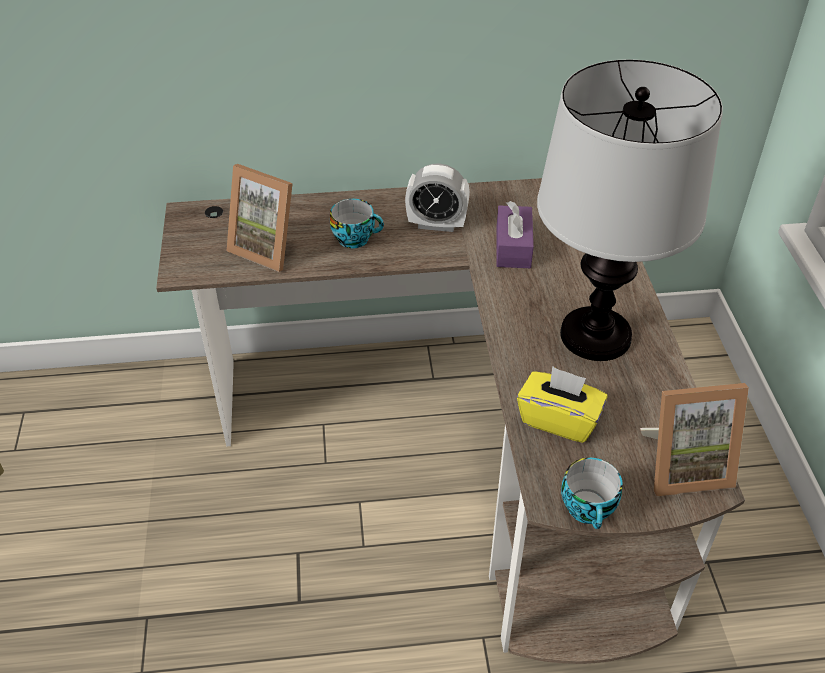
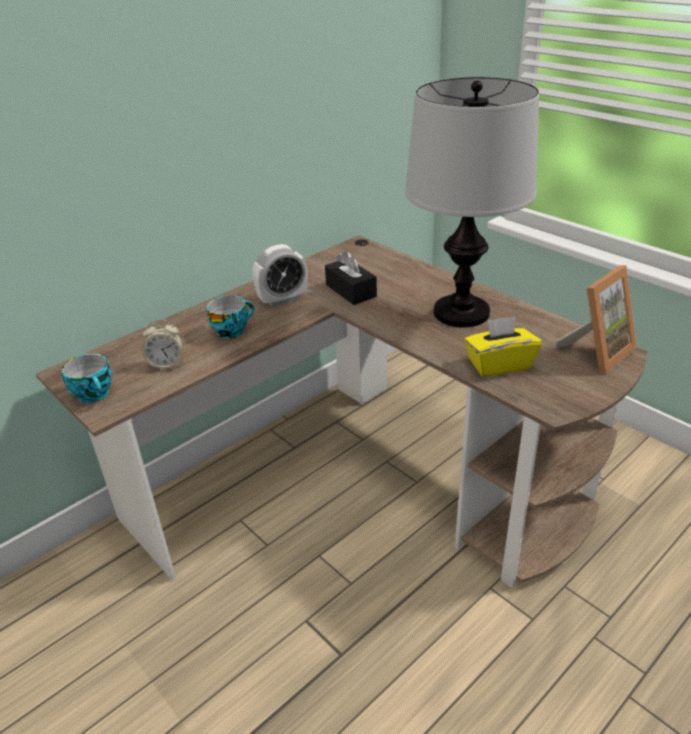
camera: 35 degrees left, 10 degrees down
(268, 247) = (166, 364): picture frame -> alarm clock
(513, 247) = (350, 291): purple tissue box -> black tissue box
(589, 510) = (580, 401): cup -> cup (95, 394)

